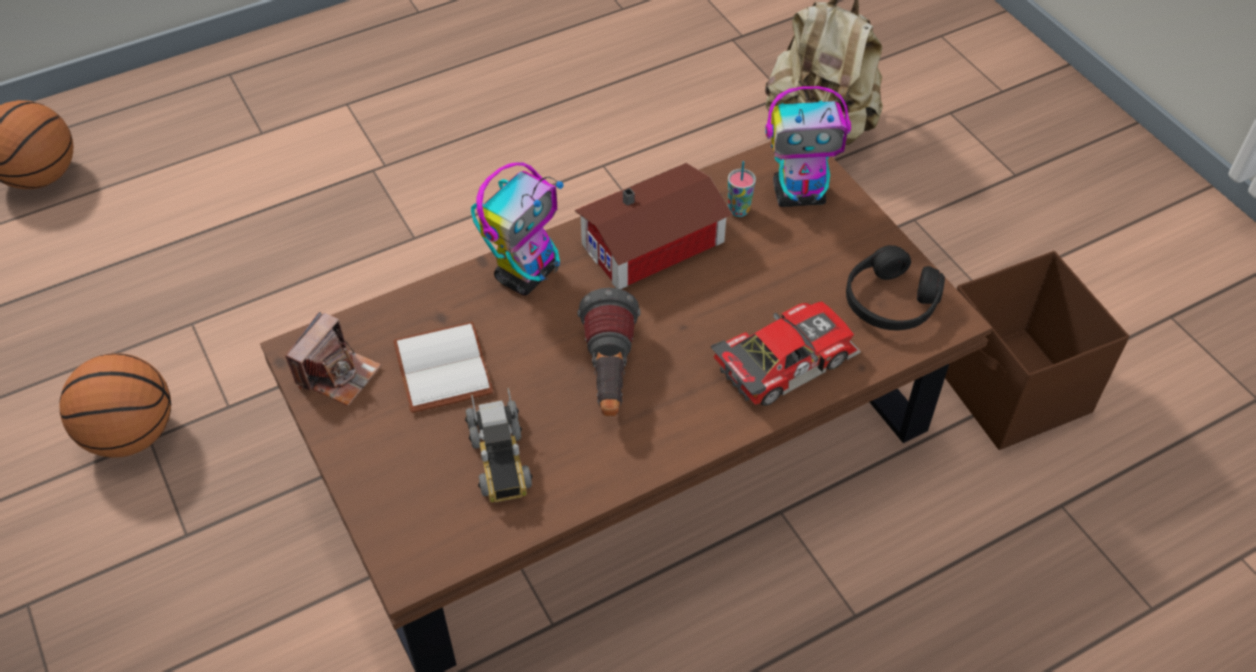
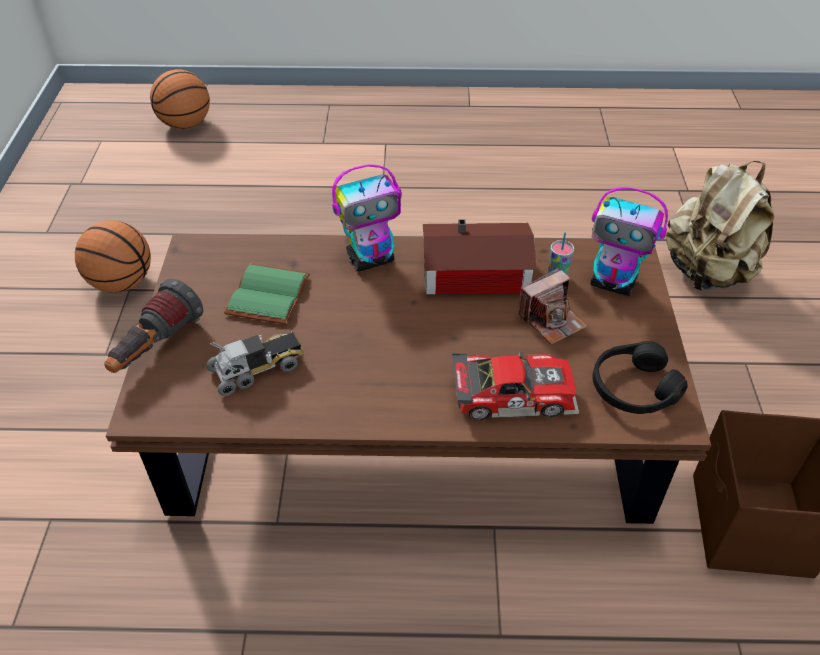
camera: 30 degrees right, 5 degrees down
(338, 374) = (201, 271): camera -> camera (551, 320)
(439, 368) = (266, 294): white book -> green book
(500, 458) = (257, 368): toy truck -> toy truck turned 135 degrees counterclockwise
(609, 375) = (375, 347): flashlight -> flashlight (155, 348)

